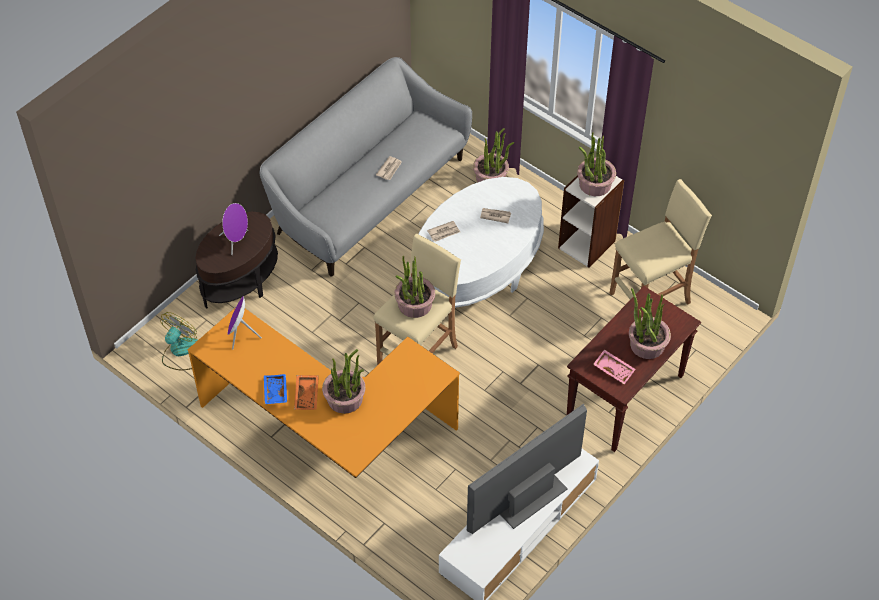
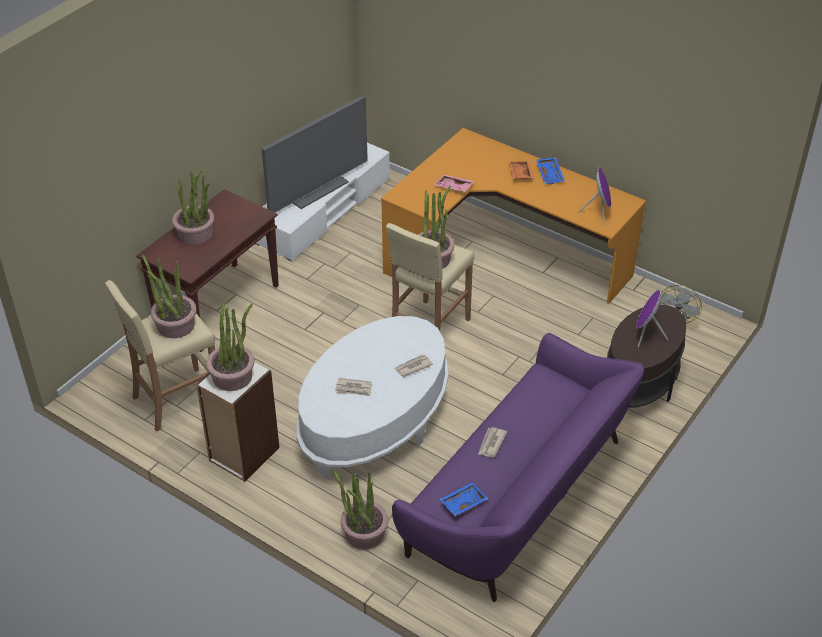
camera: 175 degrees right, 10 degrees down
(345, 398) = (484, 173): potted plant -> potted plant (175, 325)
(367, 195) = (520, 496): grey sofa -> purple sofa
(419, 128) = (462, 502): none -> blue tray
(614, 369) = (231, 213): pink tray -> pink tray (453, 187)

